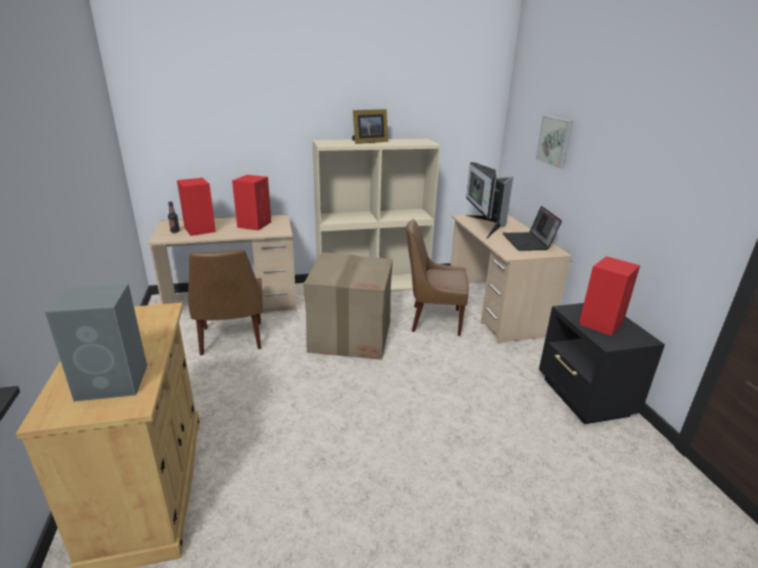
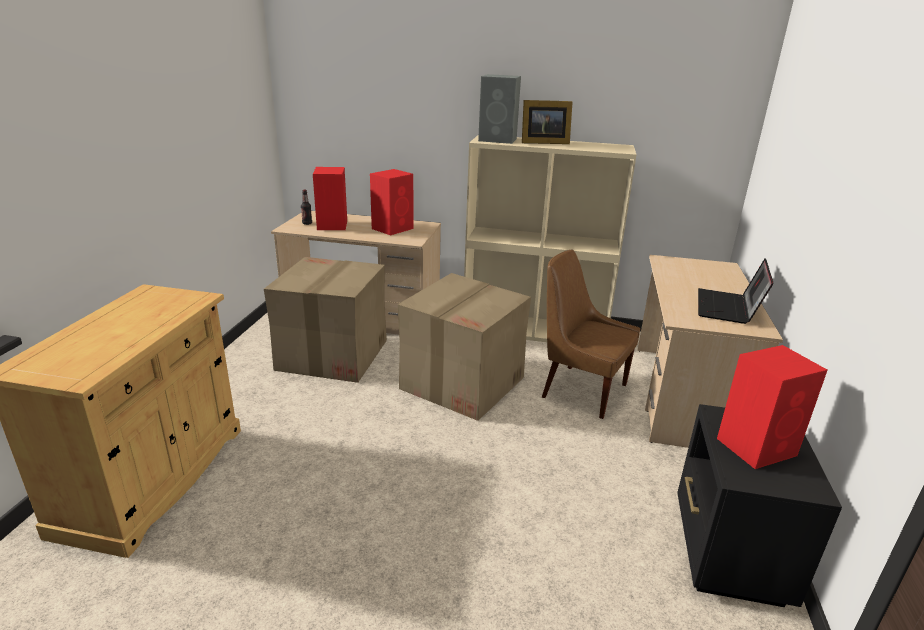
camera: 25 degrees right, 0 degrees up
(114, 382) = (88, 354): grey speaker -> grey speaker (498, 140)
(231, 340) = (332, 355): brown chair -> cardboard box
(484, 226) = (682, 275): monitor -> none
(555, 141) = (799, 162): picture -> none

